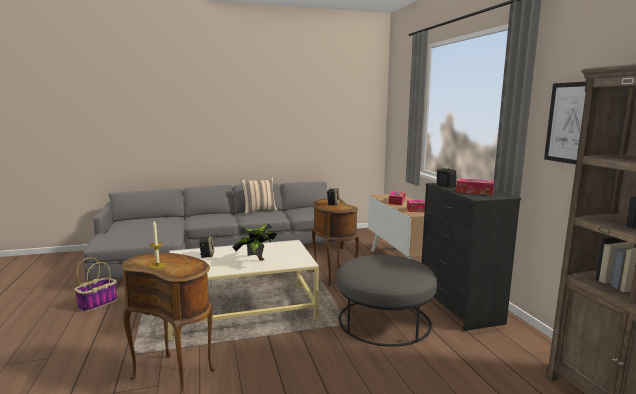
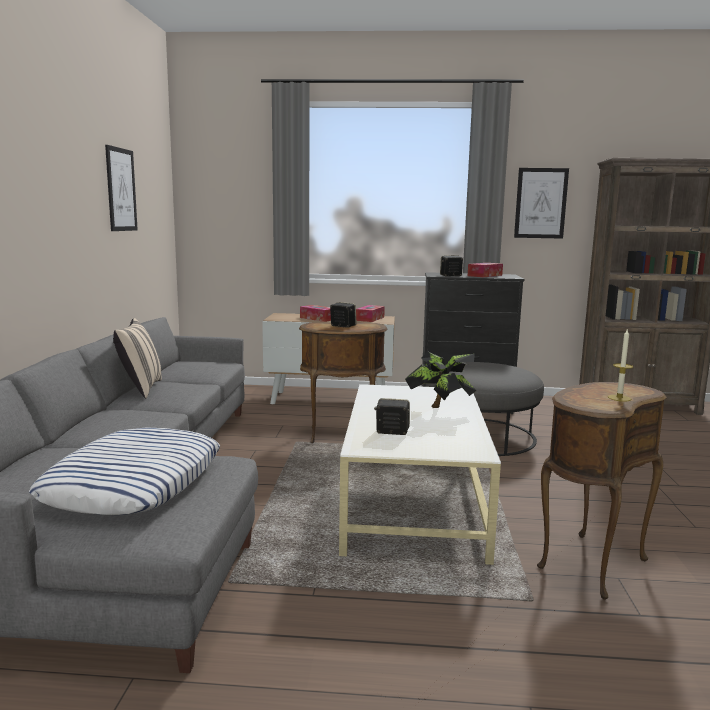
camera: 70 degrees left, 0 degrees up
(98, 303) = (281, 654): basket -> none
(141, 230) = (134, 482): none -> pillow
(315, 112) = (121, 189): none -> picture

